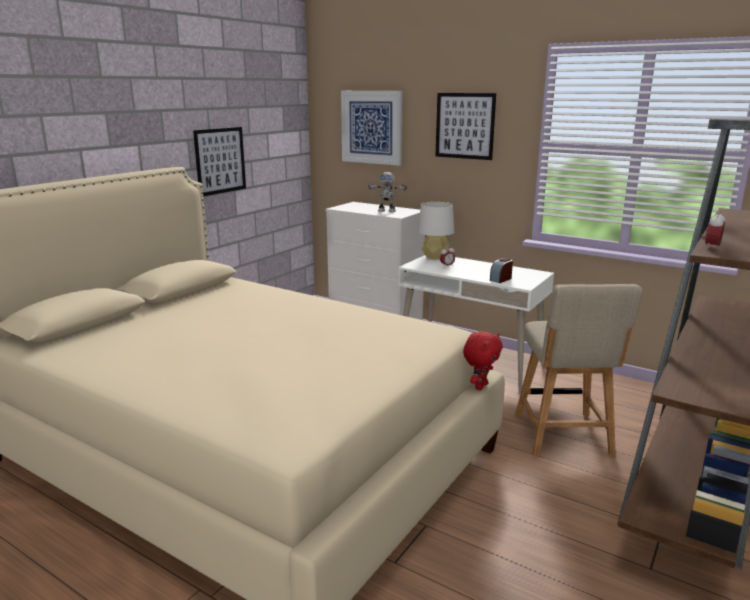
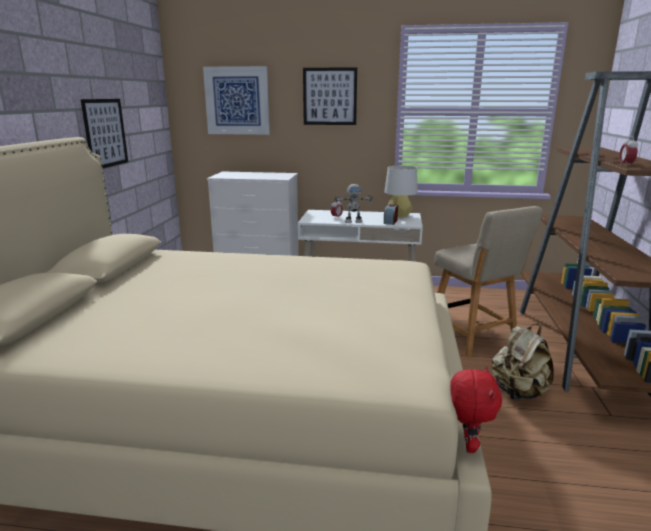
camera: 25 degrees left, 0 degrees up
(387, 211) = (266, 175): toy robot -> toy robot (353, 221)
(435, 257) = (317, 212): grey table lamp -> grey table lamp (399, 215)
(480, 386) = (441, 306): red plush toy -> red plush toy (467, 444)
(556, 510) = (519, 392): none -> beige backpack

